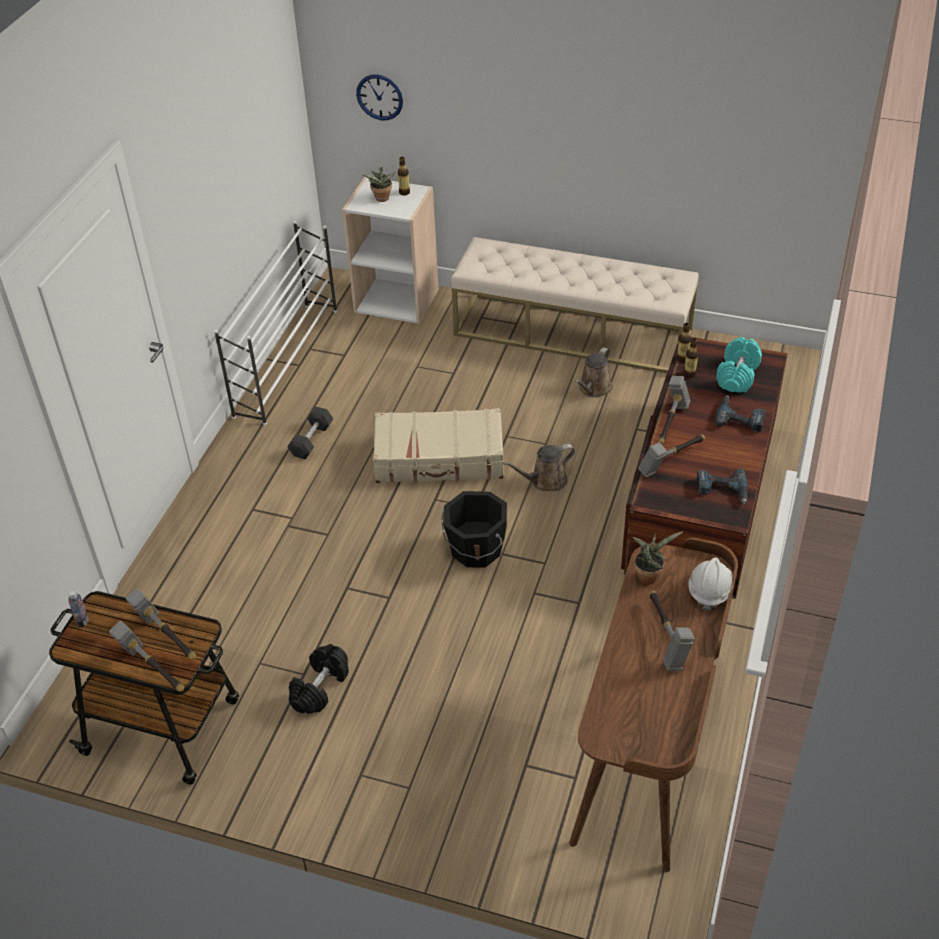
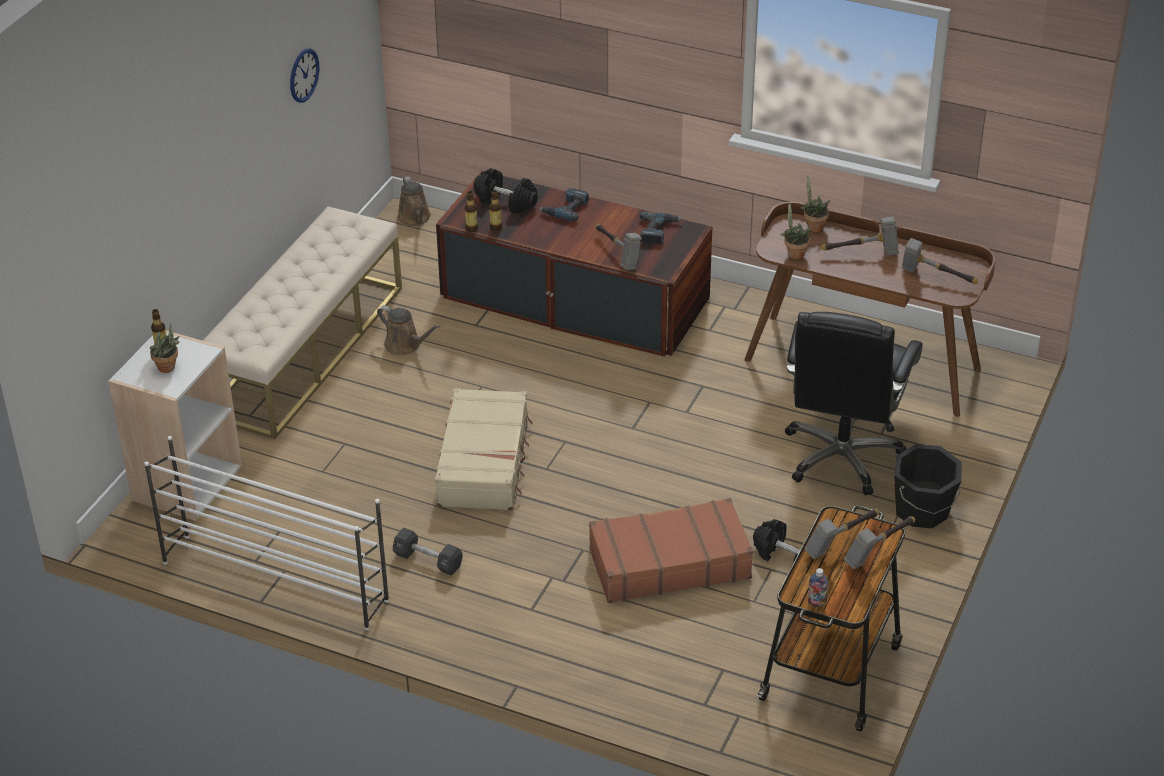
camera: 85 degrees left, 5 degrees down
(310, 596) = (669, 563): none -> brown suitcase
(379, 97) = (99, 274): wall clock -> wall clock (303, 75)
(475, 550) = (624, 445): black bucket -> black bucket (922, 510)
(486, 729) = (842, 453): none -> black office chair
(545, 481) = (537, 391): brown watering can -> brown watering can (415, 218)
(671, 423) = (564, 247): hammer -> hammer (935, 278)
(709, 591) = (813, 226): white hard hat -> potted plant
(737, 375) = (505, 202): turquoise dumbbell -> black dumbbell

